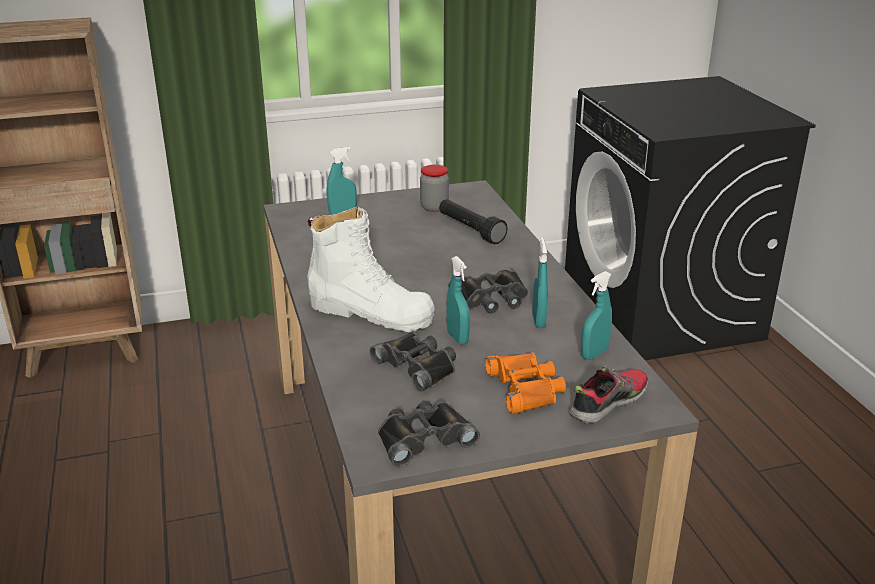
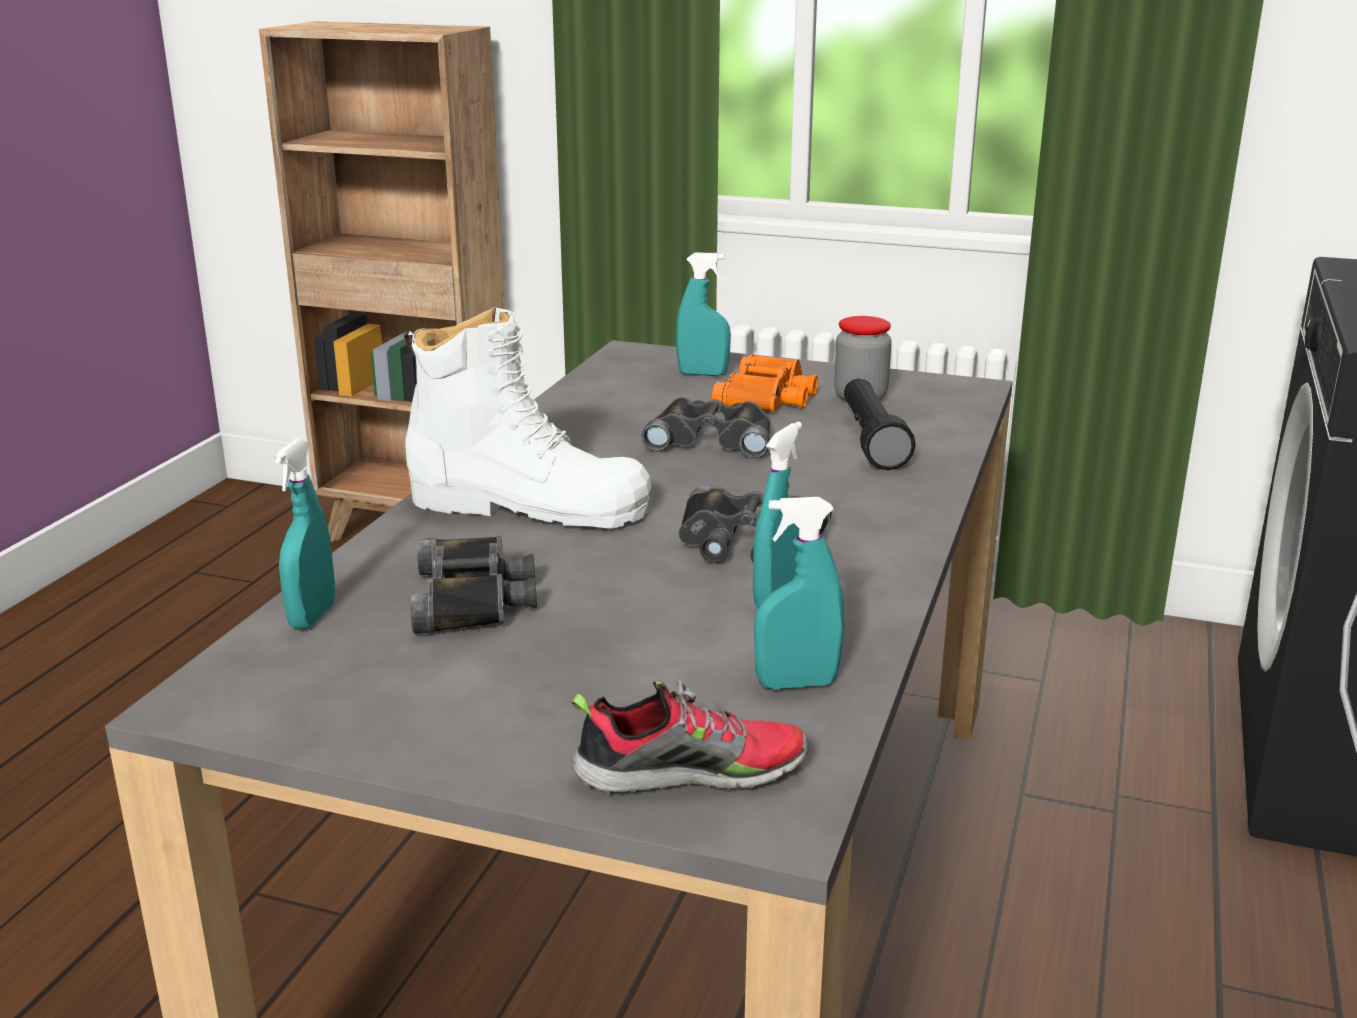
camera: 35 degrees right, 5 degrees down
(371, 312) = (530, 506): white boot -> white boot turned 45 degrees counterclockwise
(423, 438) = (307, 700): black binoculars -> black binoculars (711, 439)
(457, 337) = (600, 579): turquoise spray bottle -> turquoise spray bottle (312, 616)
(526, 388) = (586, 692): orange binoculars -> orange binoculars (767, 397)

